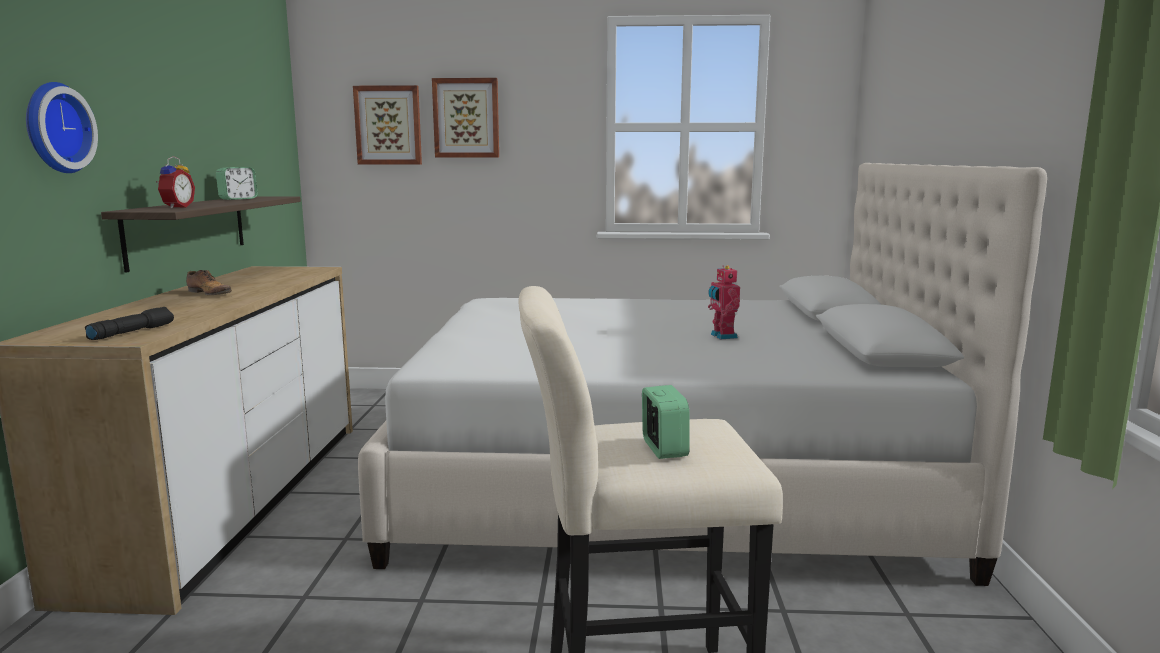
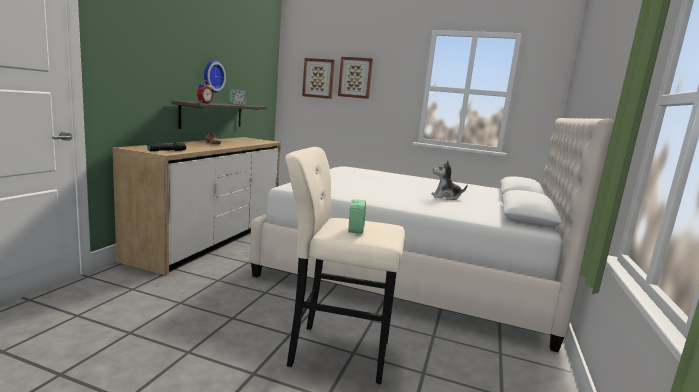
camera: 15 degrees right, 0 degrees up
(54, 128) = (155, 62): wall clock -> wall clock (212, 76)
(722, 336) = (445, 197): toy robot -> plush toy

